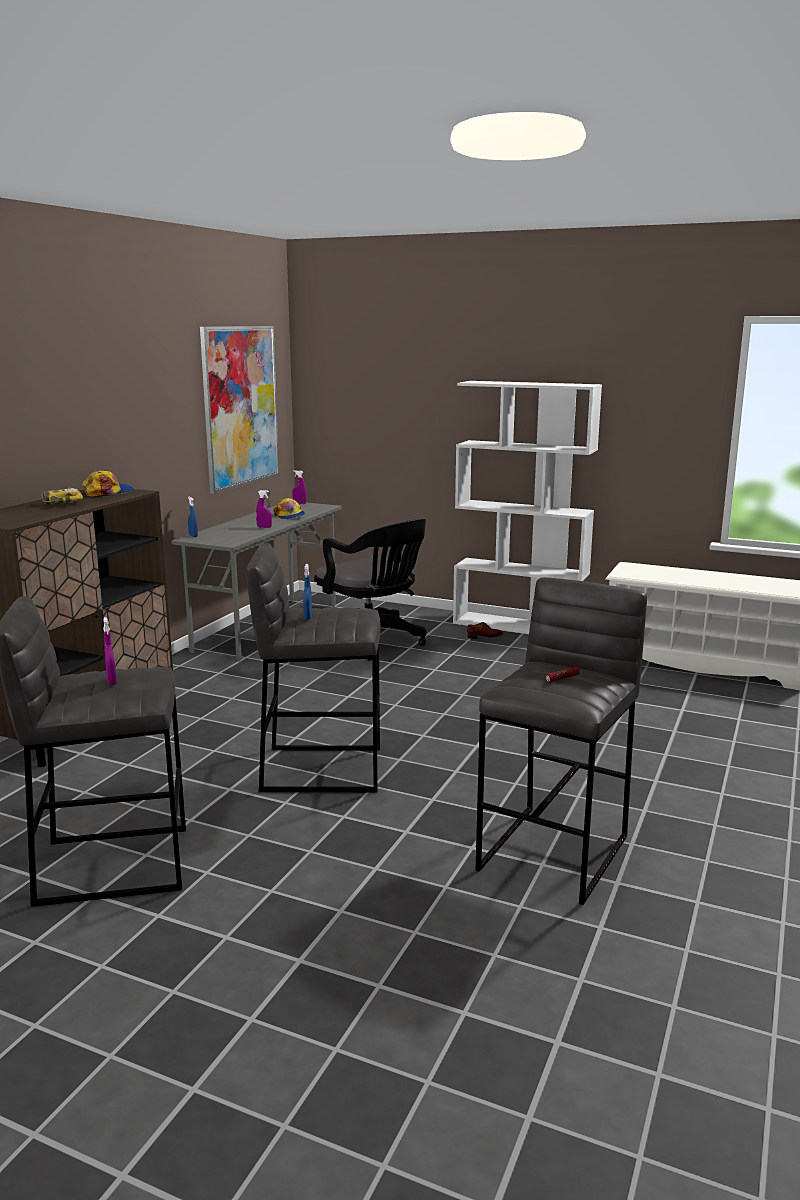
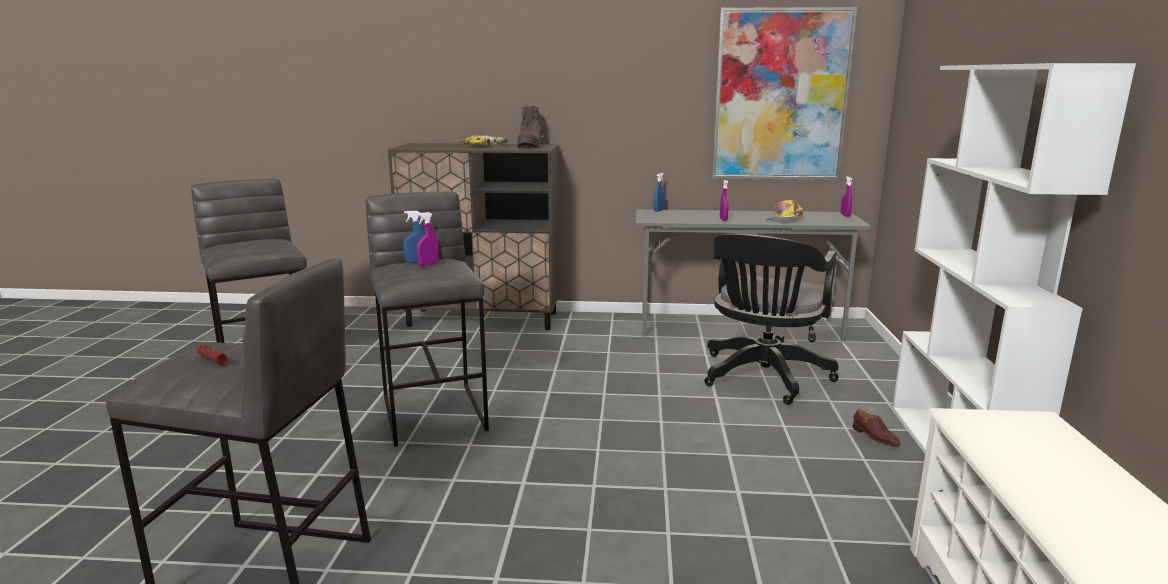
camera: 70 degrees right, 0 degrees up
(108, 492) = (530, 146): cap -> brown boot
(112, 681) = (248, 244): purple spray bottle -> purple spray bottle (428, 264)

